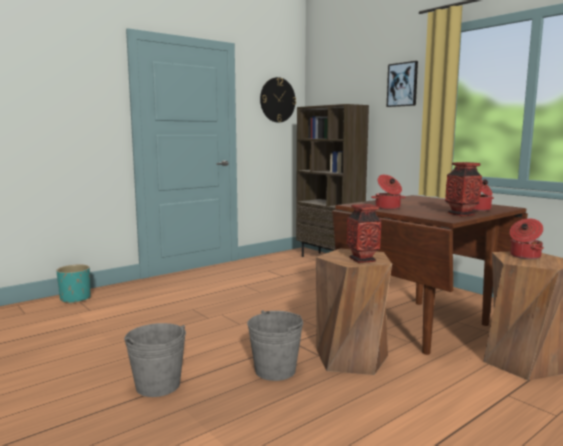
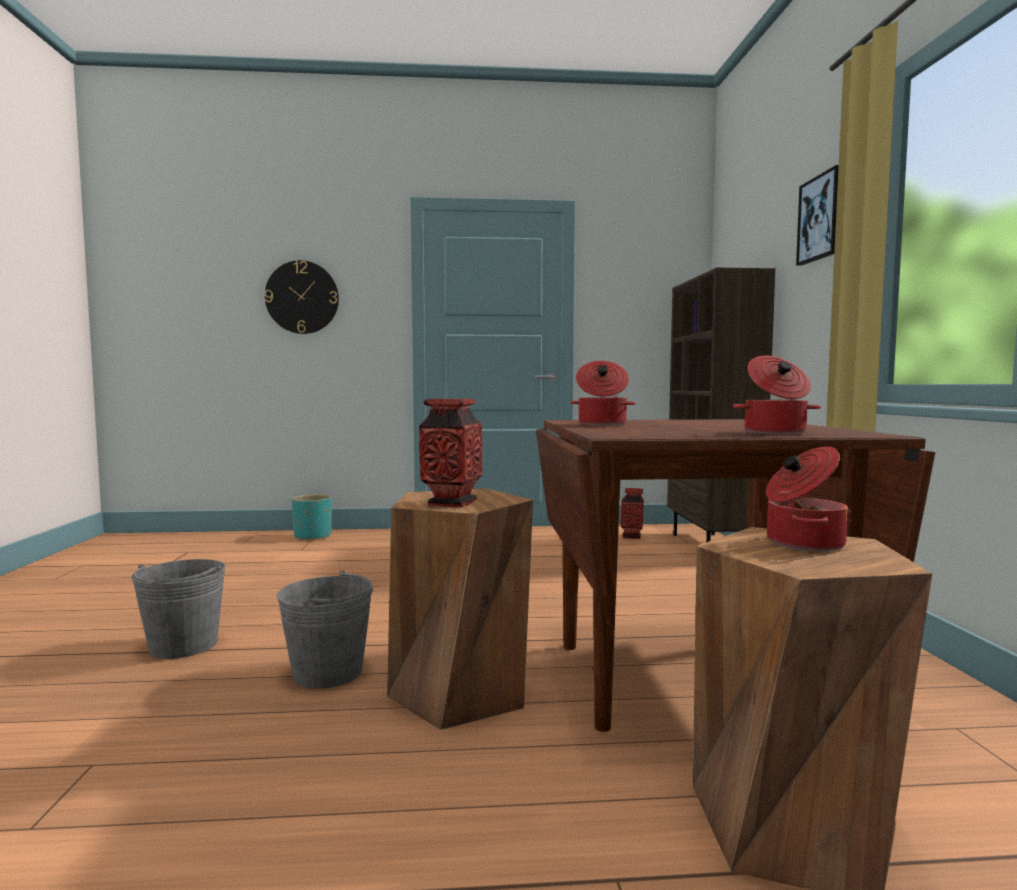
camera: 35 degrees right, 5 degrees down
(277, 100) = (653, 281): wall clock -> wall clock (302, 297)
(461, 214) = (688, 434): vase -> vase (631, 536)

